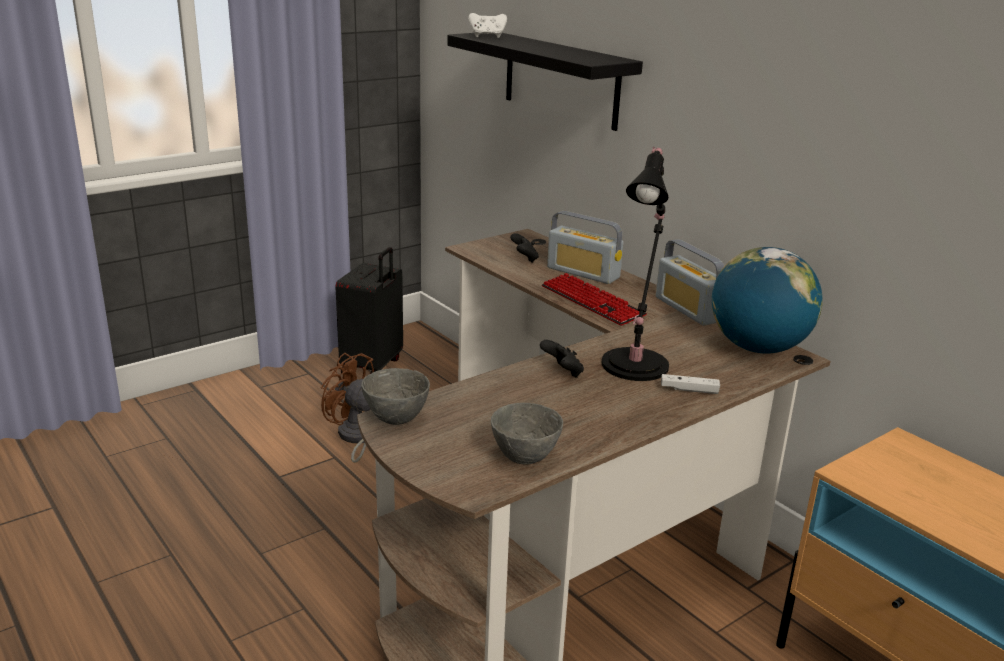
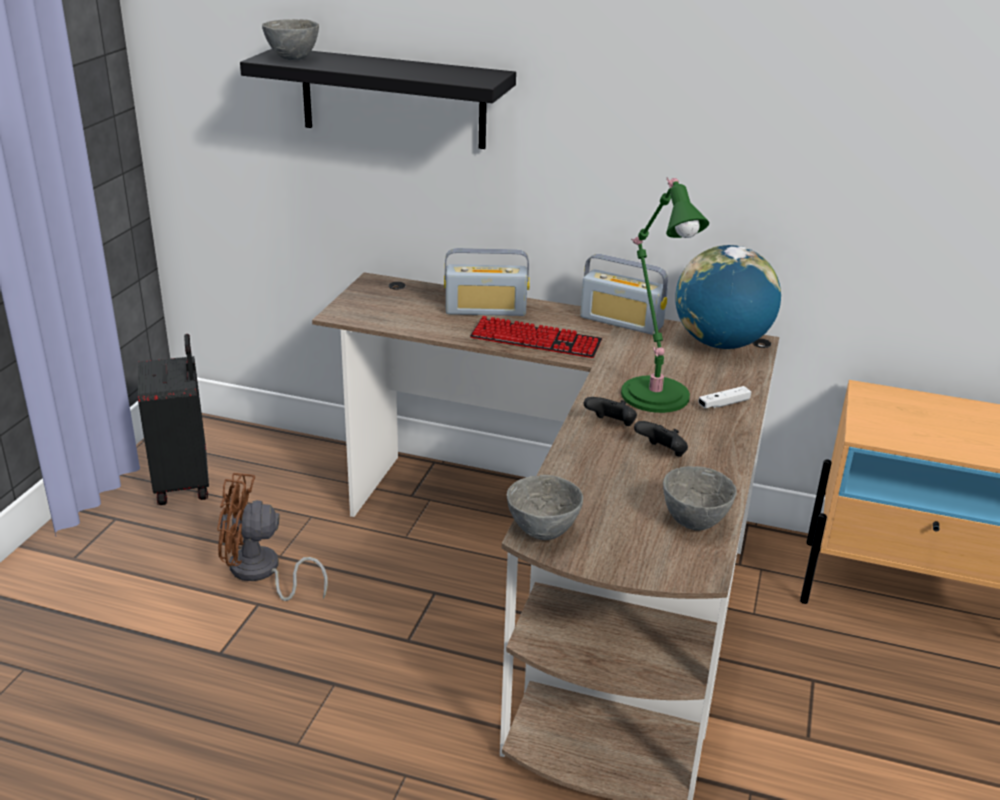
camera: 35 degrees left, 5 degrees up
(487, 36) = (292, 58): white game controller -> grey bowl
(524, 259) = (411, 310): black game controller -> black game controller (662, 453)
(636, 362) = (653, 392): black table lamp -> green table lamp

